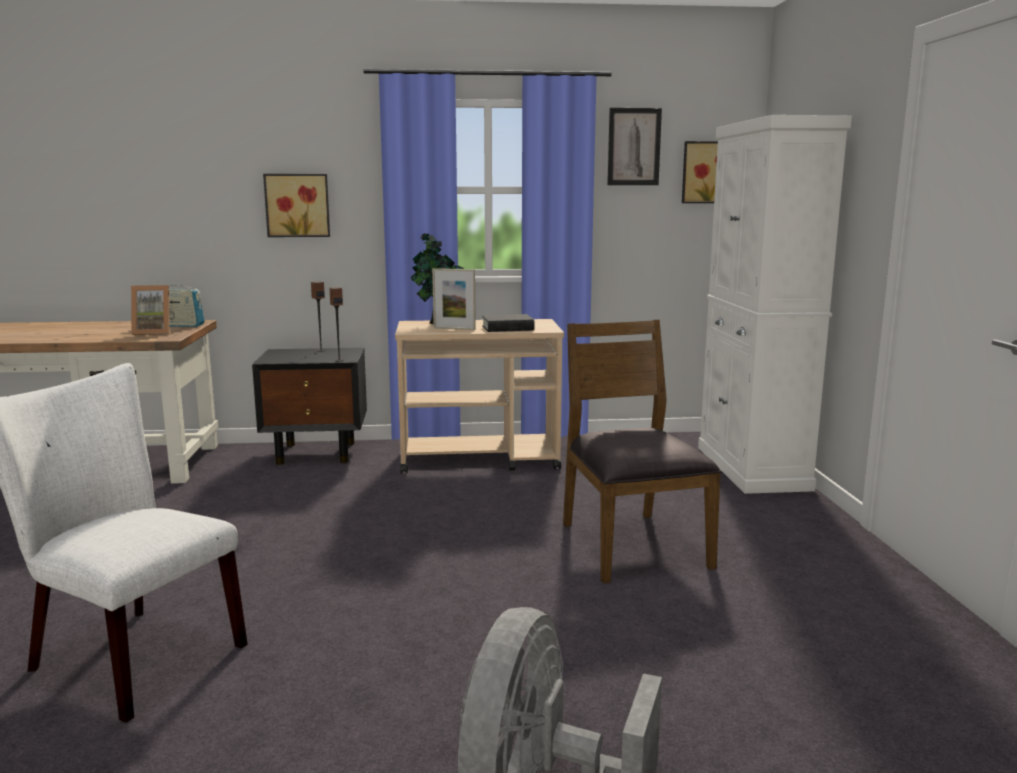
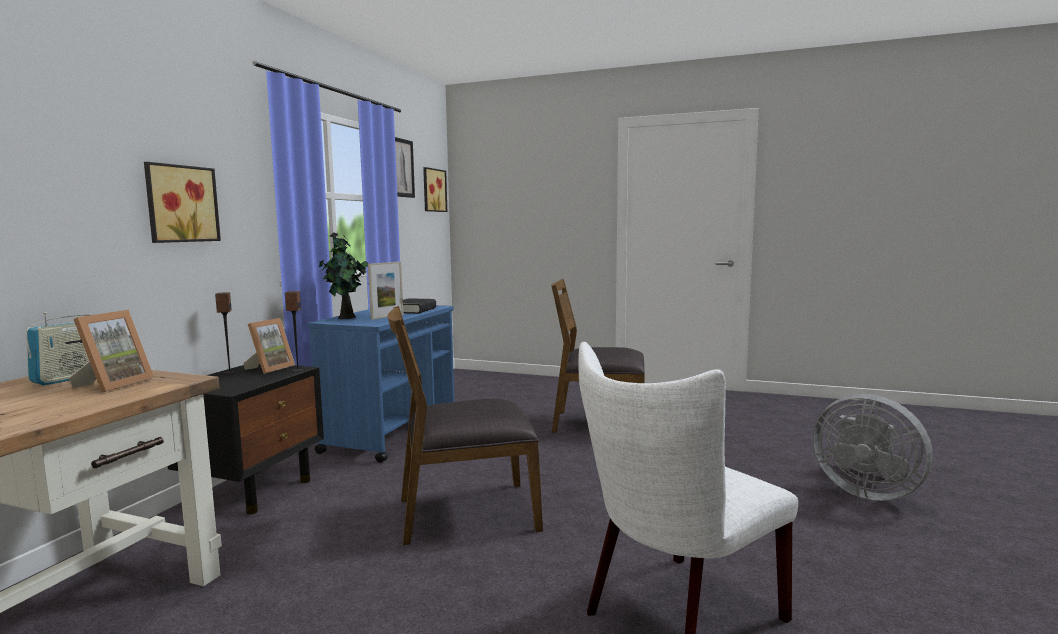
camera: 65 degrees left, 5 degrees down
(311, 529) = (466, 513): none -> brown chair
(341, 354) = (270, 368): none -> picture frame
(480, 459) = (392, 433): beige cart -> blue cart
(752, 468) = (518, 379): white cabinet -> none

